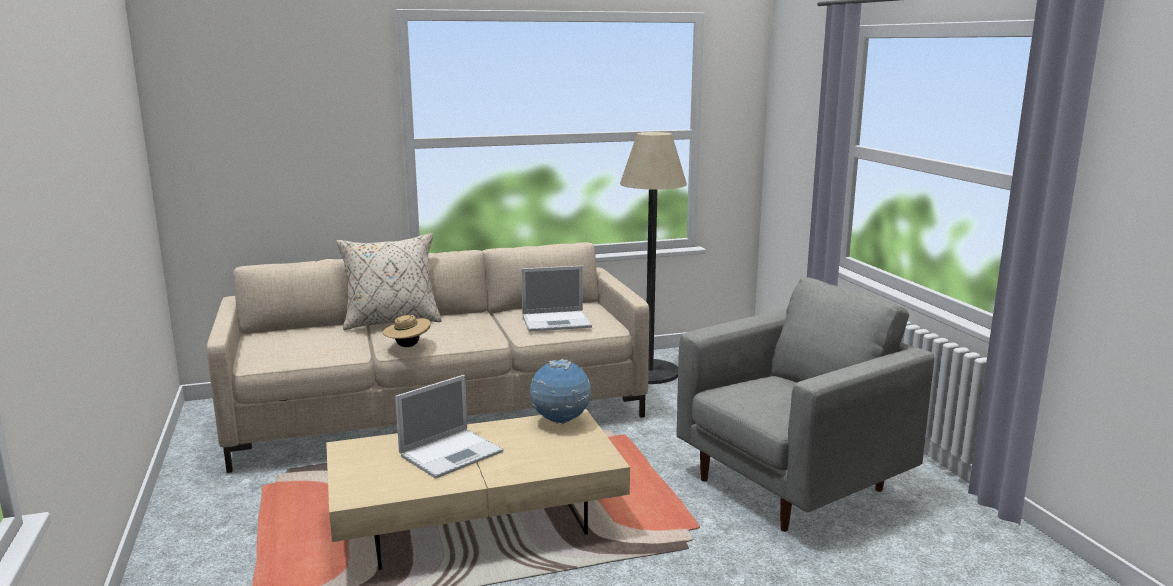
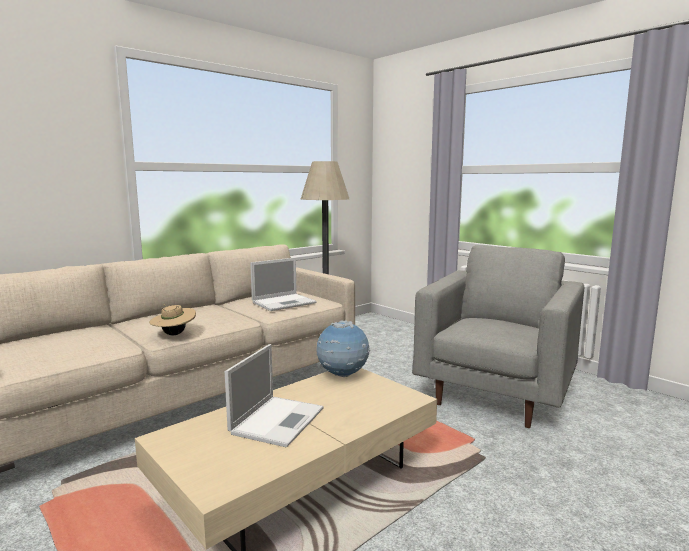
camera: 25 degrees left, 5 degrees down
(391, 322) = (138, 319): beige pillow -> none

